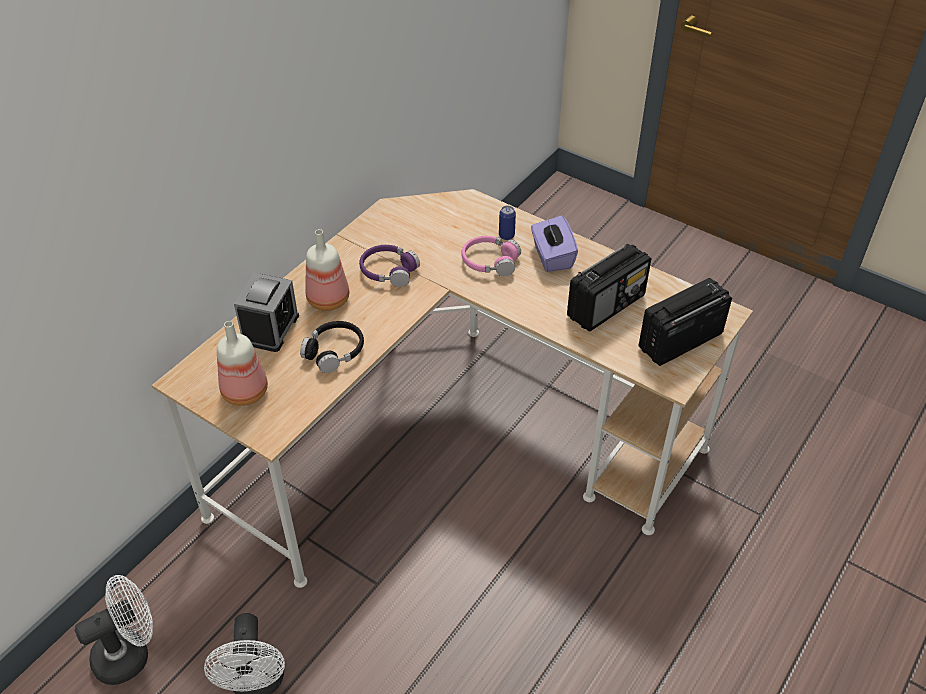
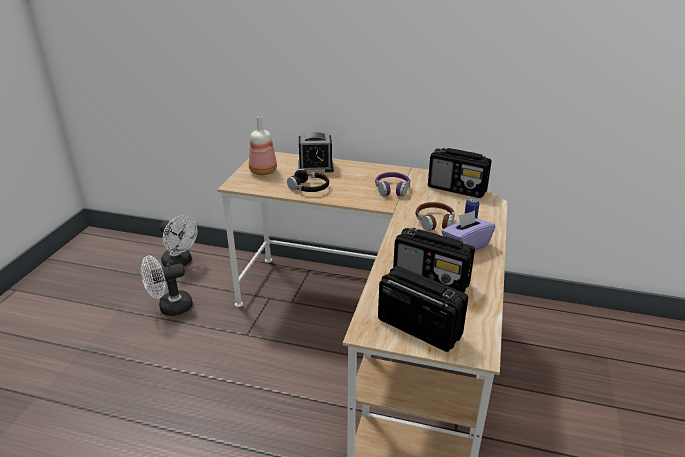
camera: 70 degrees right, 15 degrees down
(328, 299) = (352, 177): bottle -> none
(423, 215) = (457, 189): none -> radio
(490, 262) = (435, 221): pink headphones -> brown headphones

